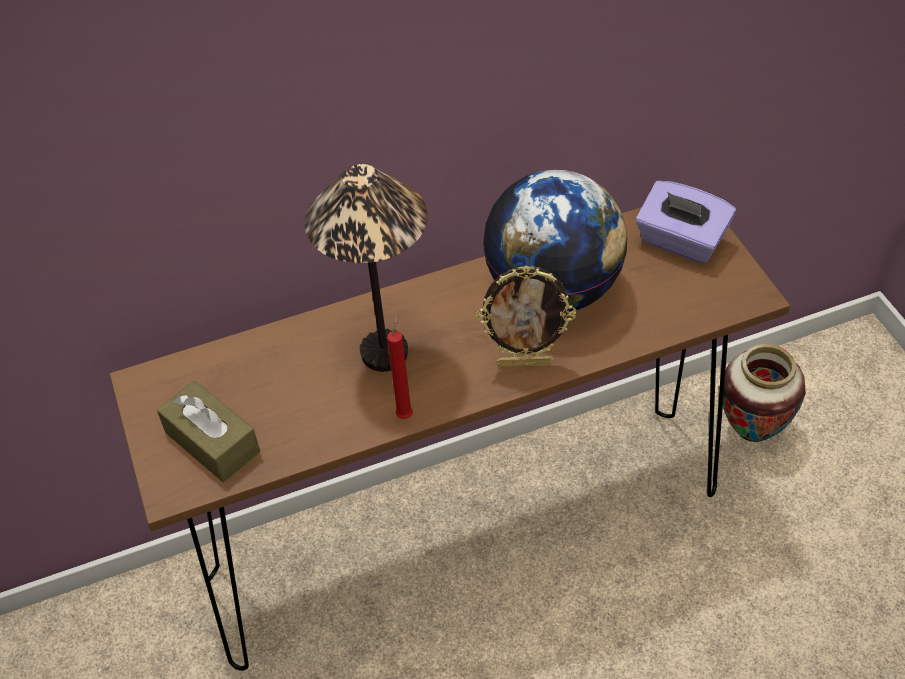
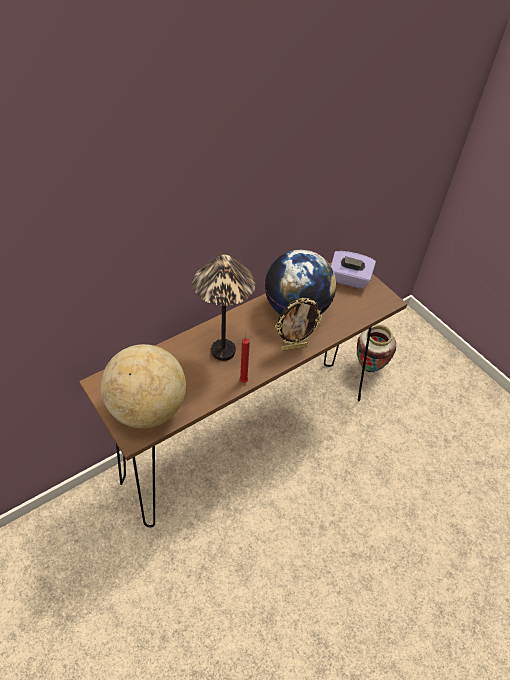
camera: 20 degrees left, 0 degrees up
(212, 442) = (148, 409): brown tissue box -> globe

